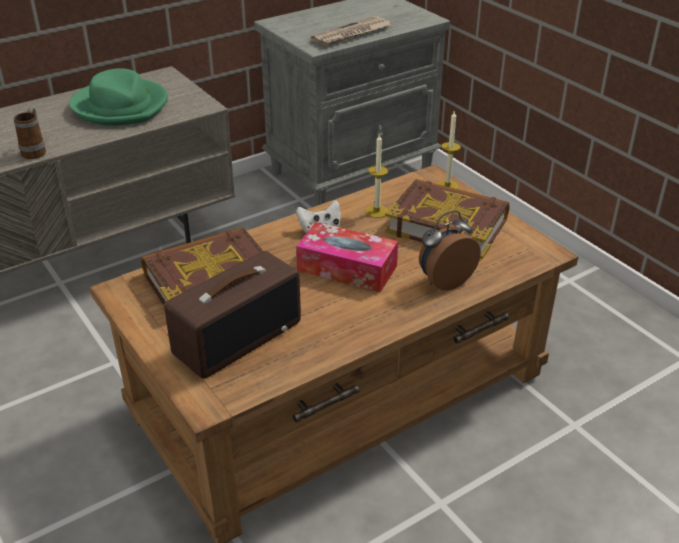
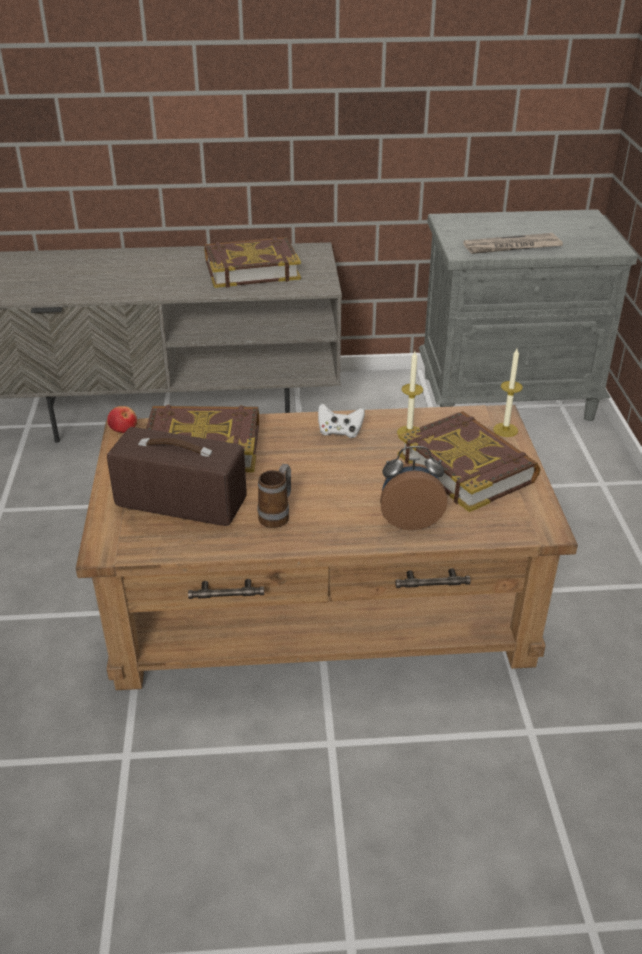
camera: 30 degrees right, 0 degrees up
(35, 151) = (148, 291): mug -> mug (277, 515)
(116, 289) = (123, 429): none -> apple
(121, 106) = (251, 269): green hat -> book
(237, 337) = (179, 503): radio -> radio turned 150 degrees counterclockwise
(347, 268) = (329, 476): tissue box -> none

